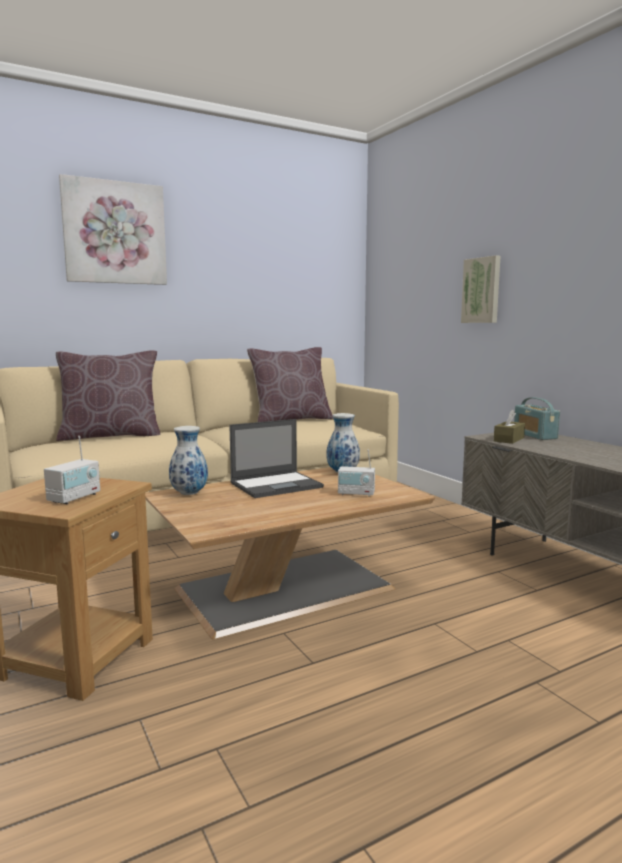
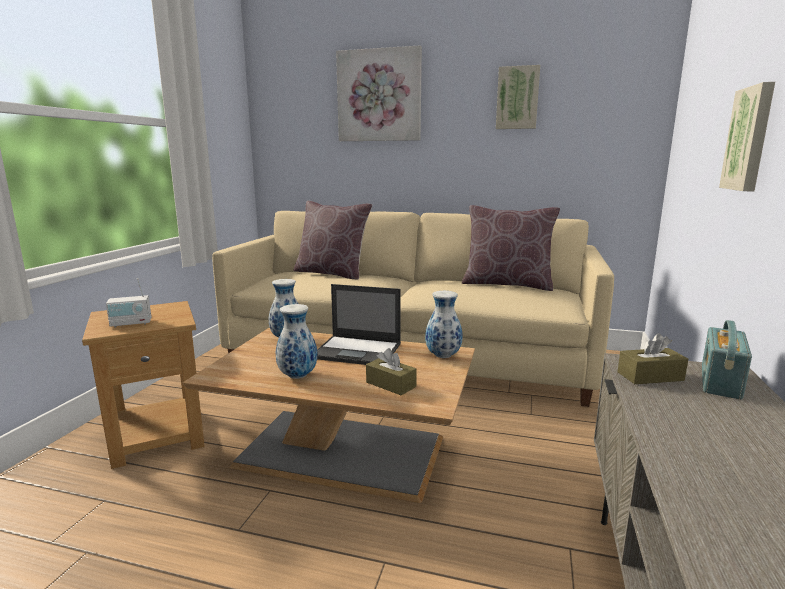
camera: 45 degrees right, 5 degrees up
(255, 250) = (517, 98): none -> picture
(278, 509) = (297, 375): none -> vase
(356, 494) = (391, 384): radio -> brown tissue box

